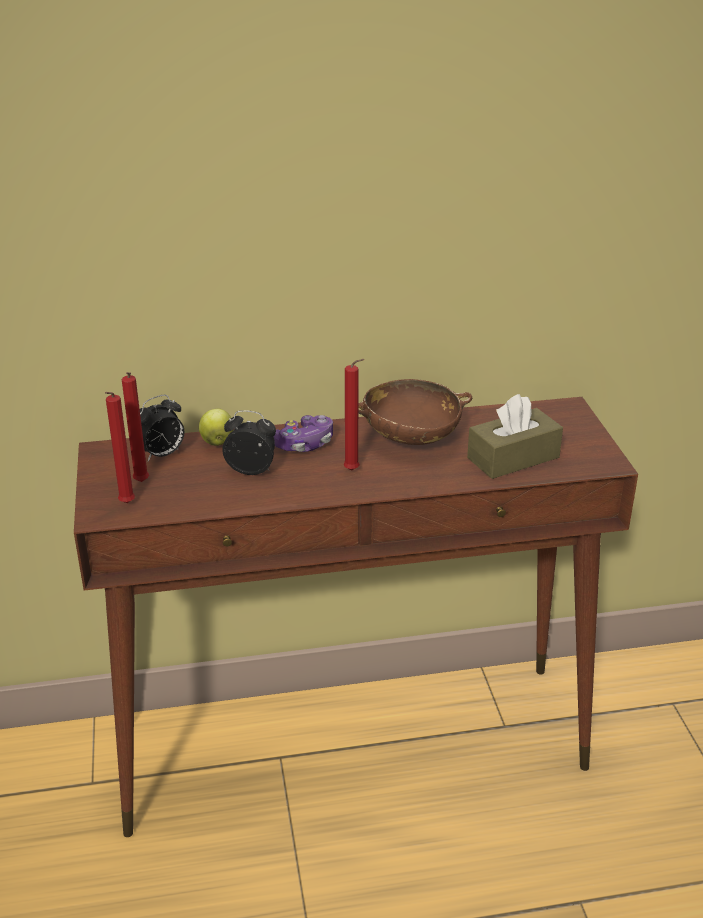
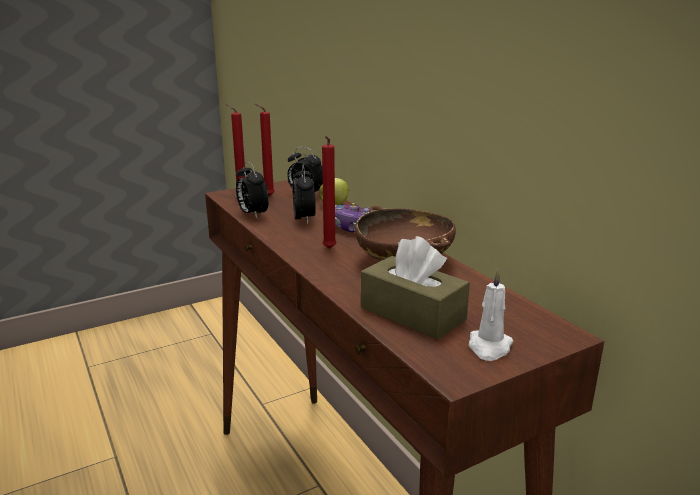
camera: 70 degrees right, 10 degrees down
(205, 503) = (252, 214): none -> alarm clock
(576, 440) = (489, 347): none -> white candle

